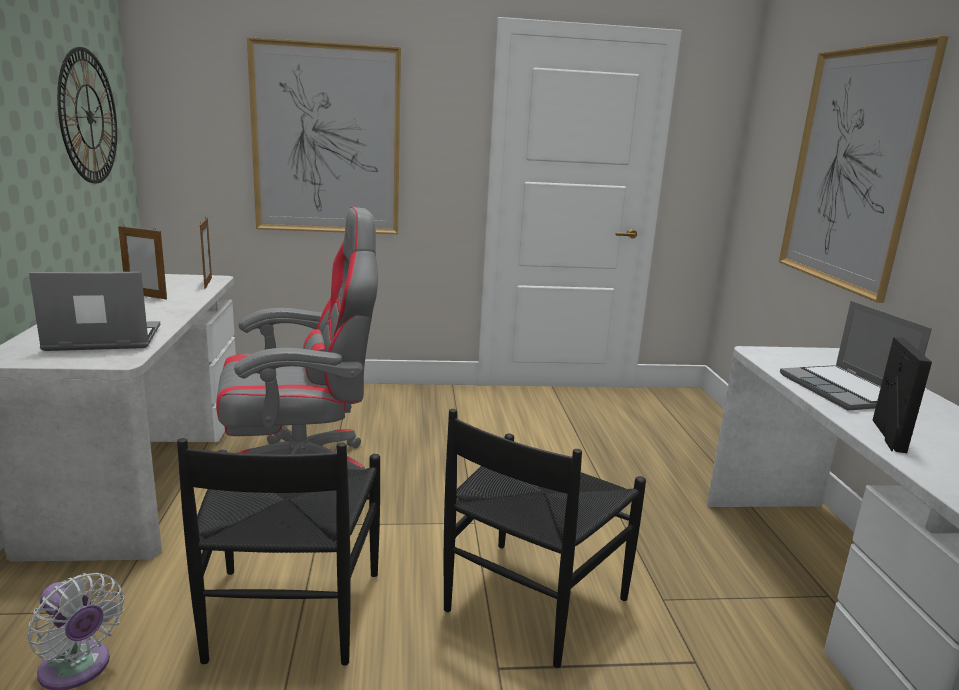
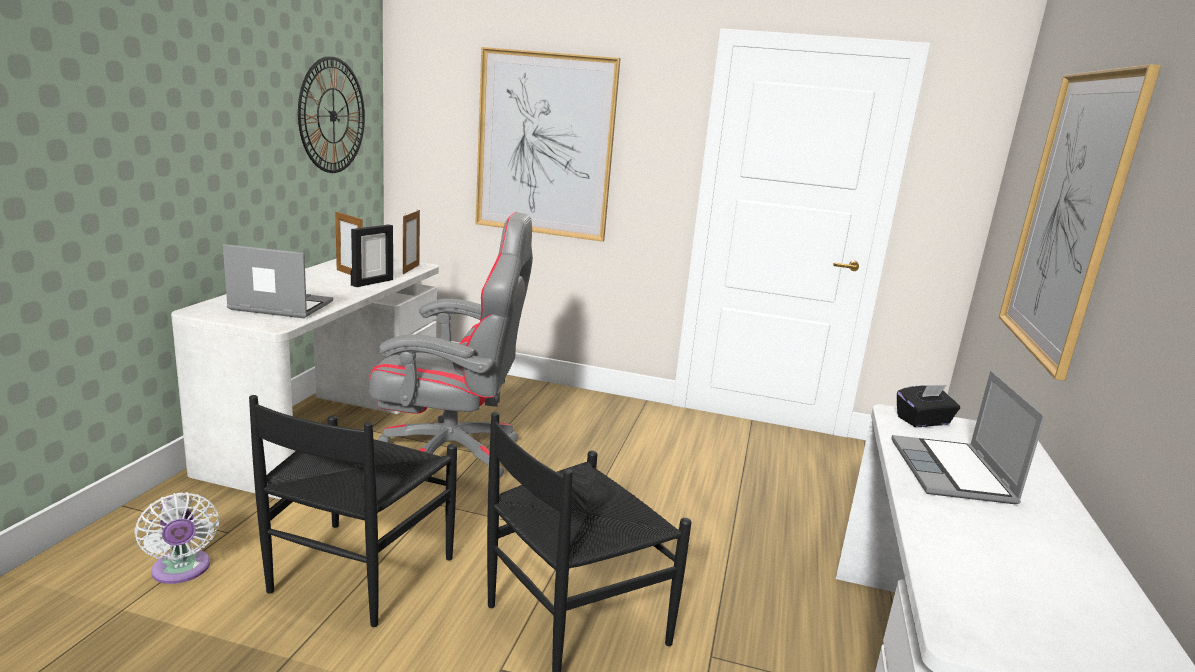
camera: 20 degrees right, 0 degrees up
(781, 354) = (923, 421): none -> black tissue box
(886, 435) = (940, 529): picture frame -> picture frame (372, 282)

